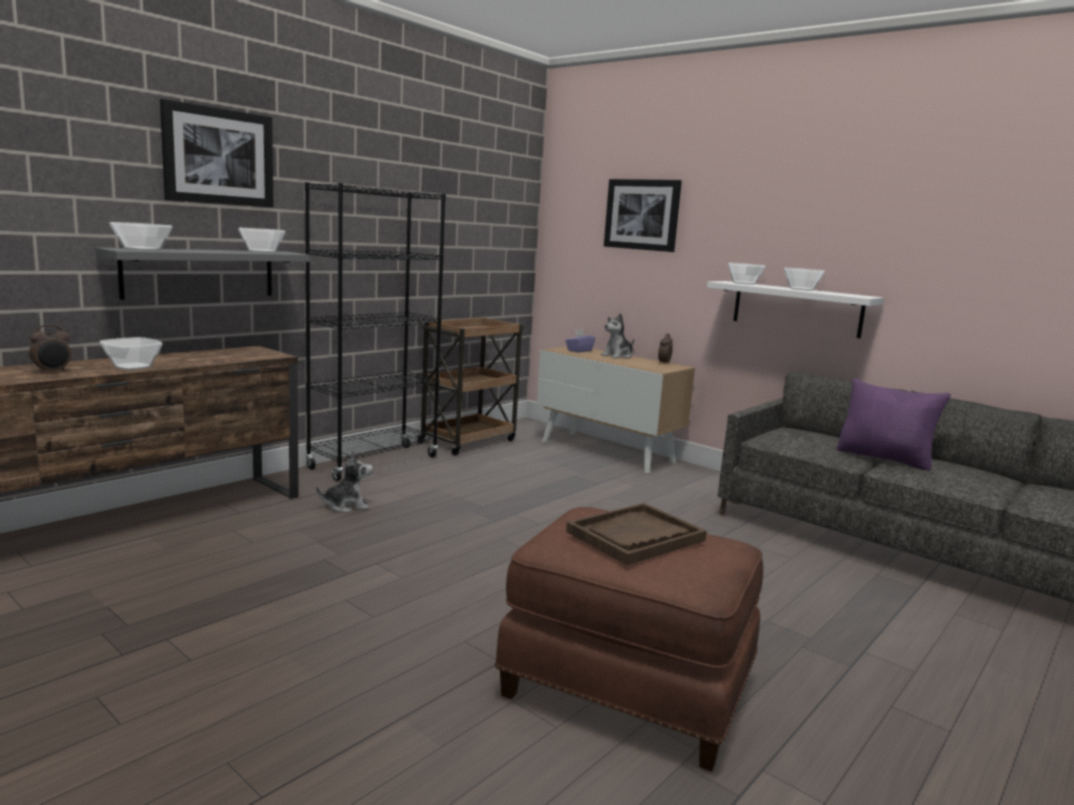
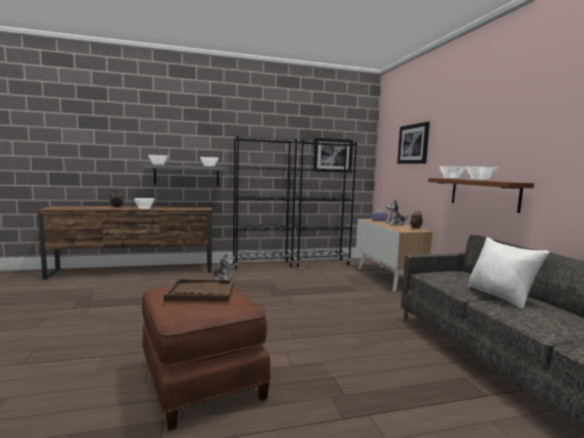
camera: 35 degrees right, 5 degrees down
(218, 156) = (196, 129): picture -> picture (332, 155)
(468, 441) = (320, 263): brown cart -> black bookcase
(796, 309) = (483, 194): white shelf -> brown shelf
(884, 458) = (500, 296): purple pillow -> white pillow

